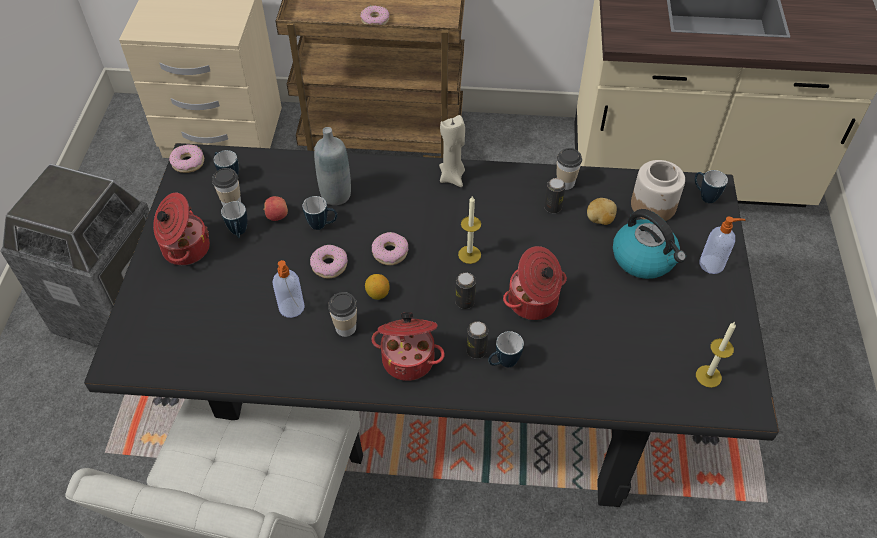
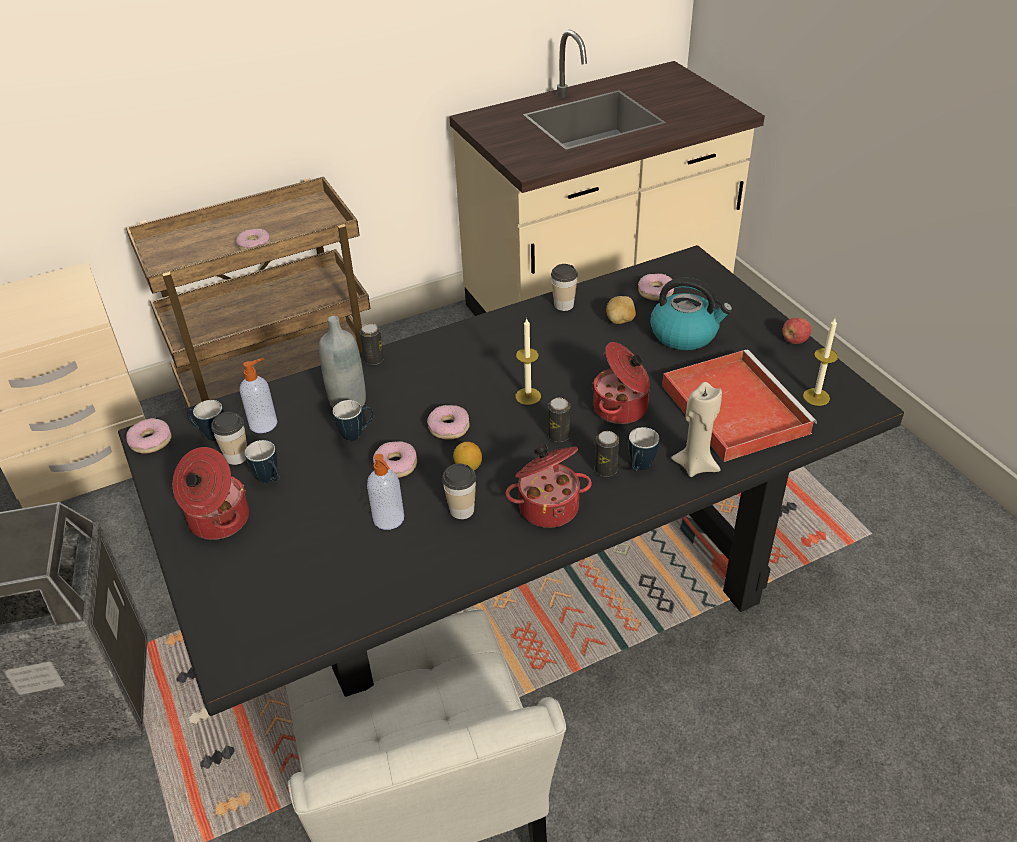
camera: 30 degrees left, 10 degrees down
(277, 216) = (299, 447): apple -> apple (794, 340)
(452, 177) = (454, 341): beige candle -> beige candle (695, 465)
(552, 207) = (570, 328): can -> can (374, 359)
(625, 348) = (732, 407): none -> red tray
(653, 205) = (655, 292): jar -> donut
(704, 196) = (690, 269): mug -> none
(712, 264) = (743, 315): soap dispenser -> soap dispenser (264, 423)

